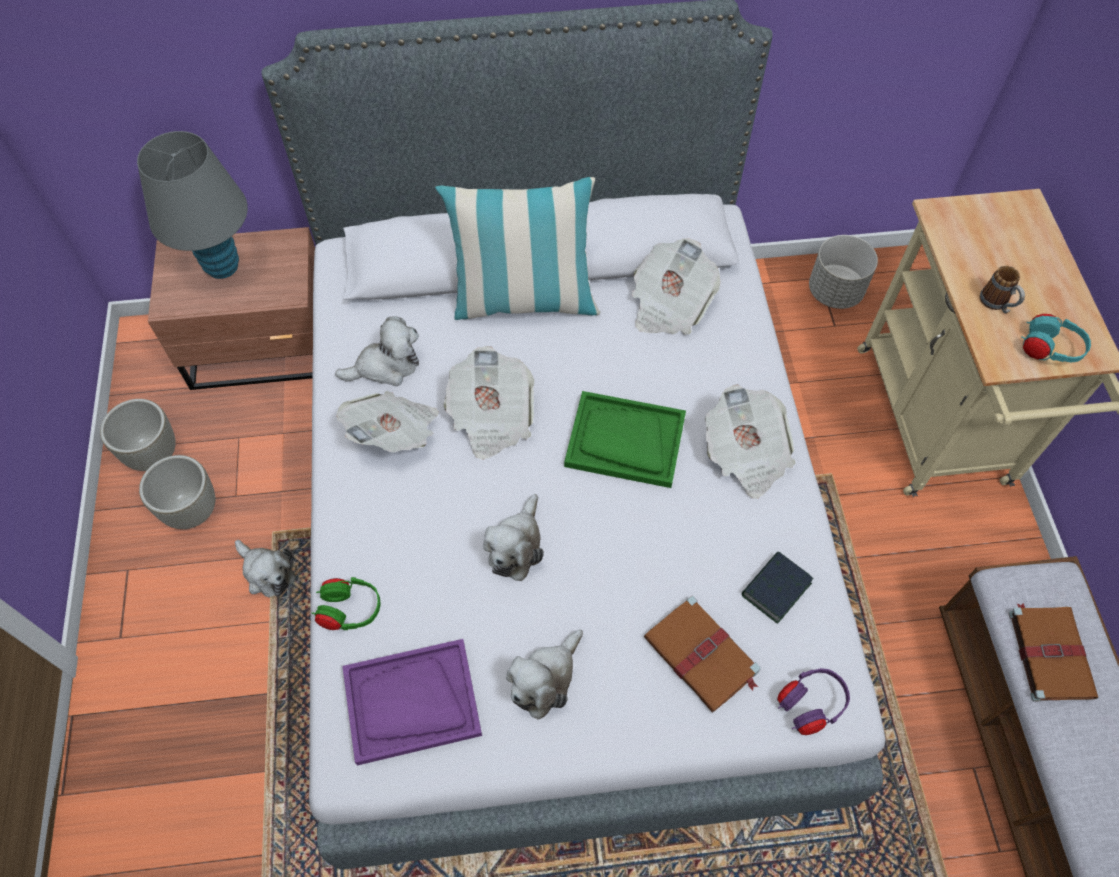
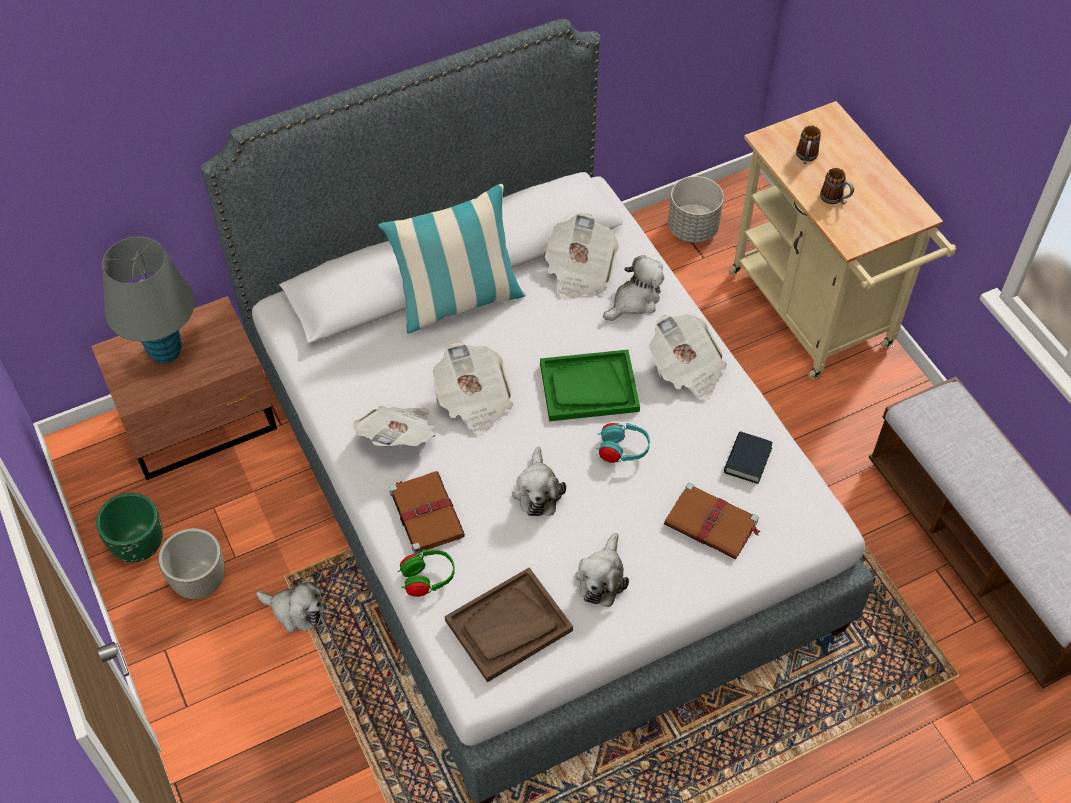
camera: 20 degrees left, 5 degrees down
(153, 453) = (139, 545): grey planter -> green planter
(386, 366) = (366, 387): plush toy -> plush toy (635, 301)
(411, 702) = (508, 626): purple tray -> brown tray
(809, 705) = (803, 532): purple headphones -> none
(978, 245) = (806, 158): none -> mug
(1048, 350) = (883, 223): turquoise headphones -> turquoise headphones (622, 450)
(1049, 652) = (959, 450): brown book -> brown book (426, 512)

